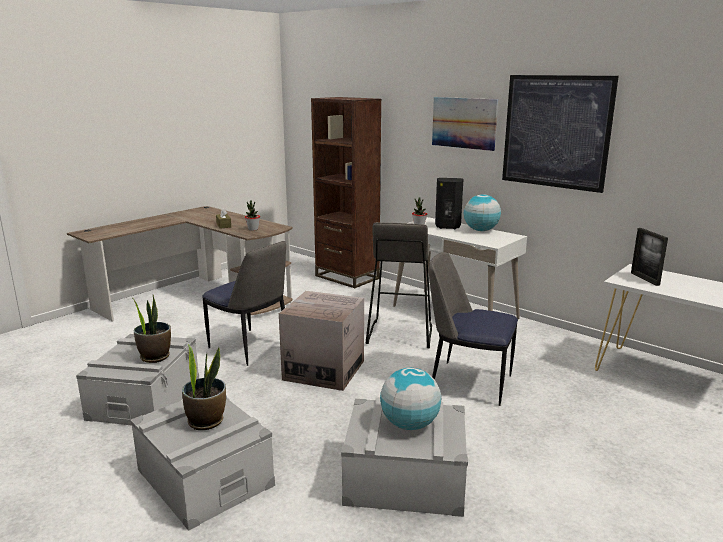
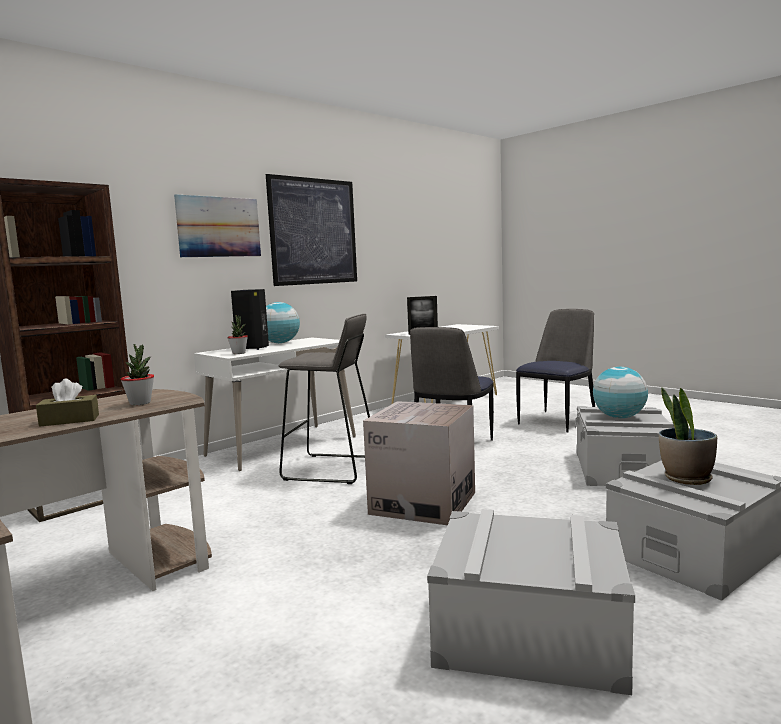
camera: 85 degrees left, 10 degrees down
(155, 357) = (532, 531): potted plant -> none
(251, 347) = (338, 555): chair -> chair (558, 421)

